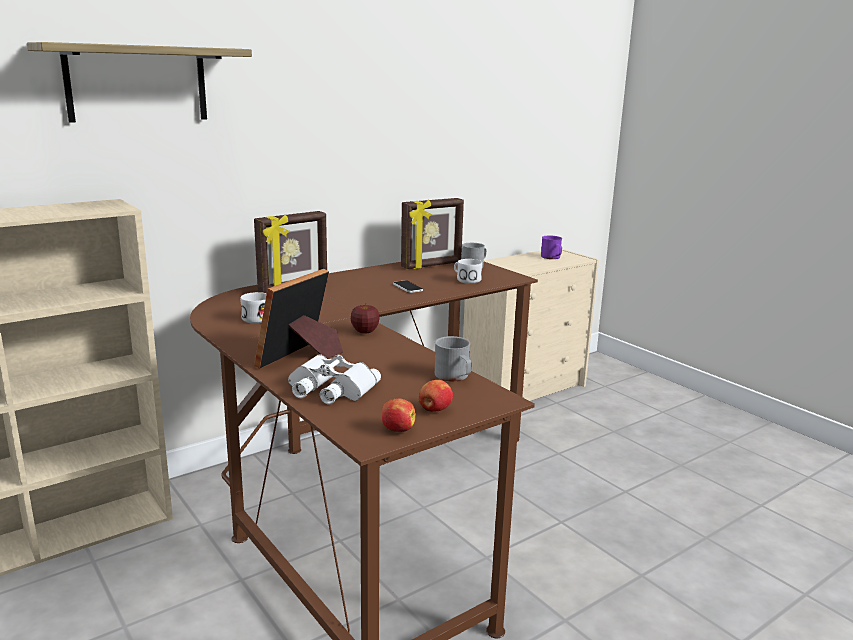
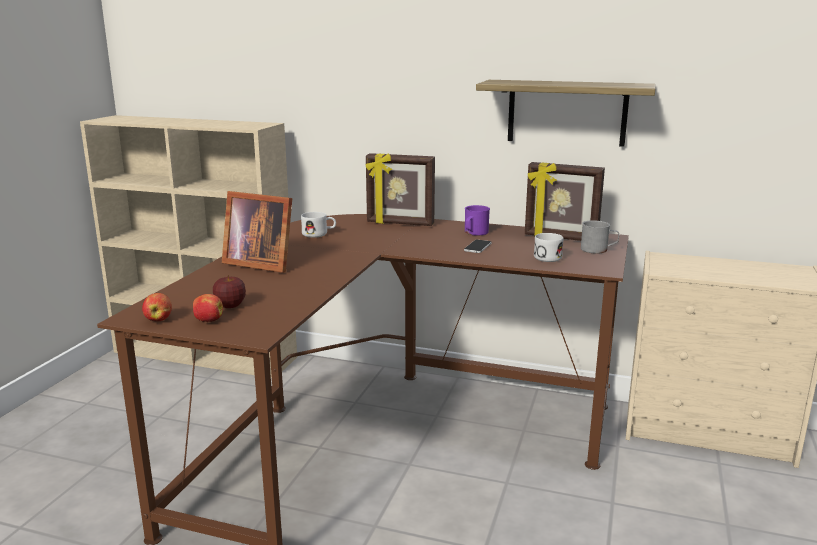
camera: 55 degrees right, 0 degrees up
(137, 83) = (306, 34): shelf -> shelf (567, 112)
(302, 357) = (259, 263): picture frame -> picture frame turned 150 degrees counterclockwise
(329, 389) = (210, 285): white binoculars -> none
(364, 331) = (341, 263): apple -> apple (230, 306)
(454, 377) = (286, 310): grey mug -> none
(552, 257) = (769, 273): purple mug -> purple mug (474, 233)

